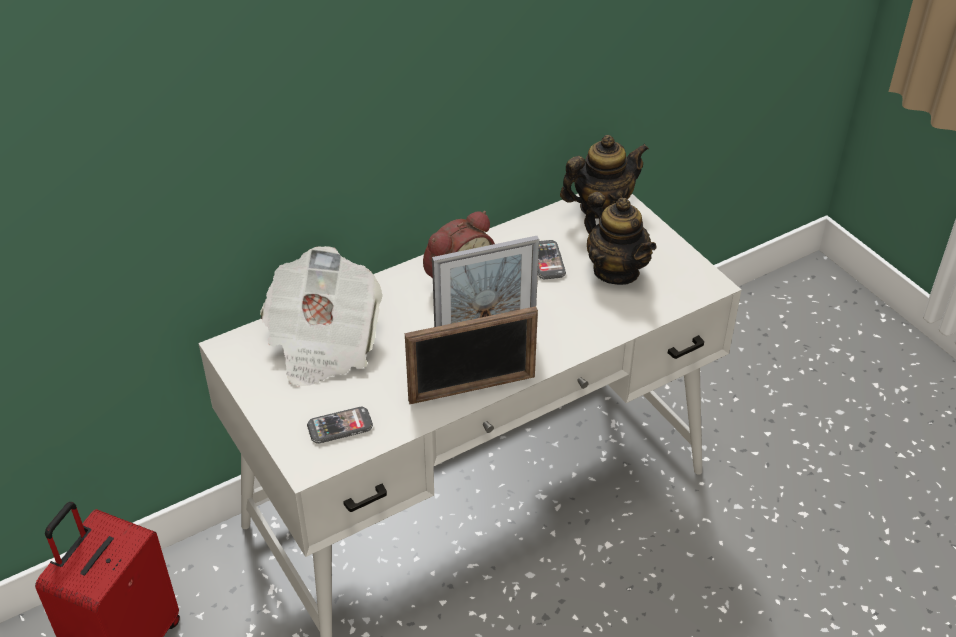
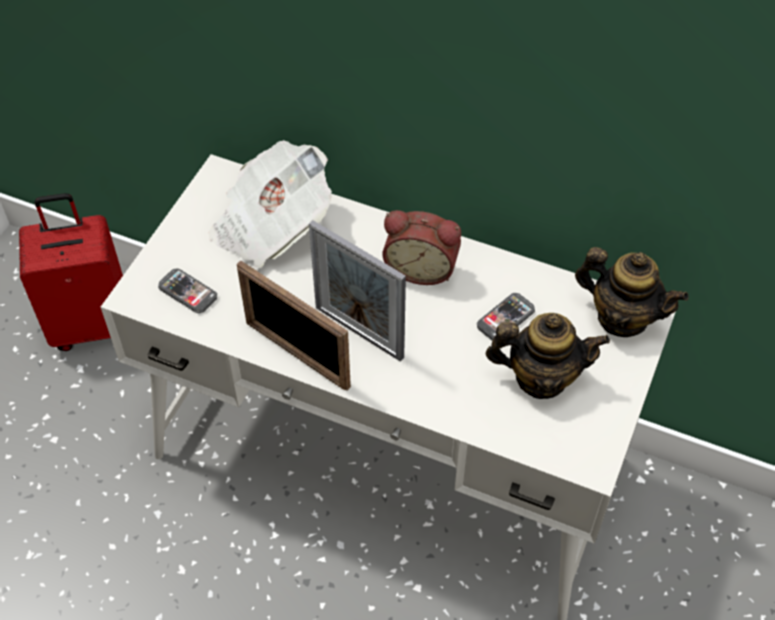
camera: 55 degrees right, 10 degrees up
(616, 270) = (541, 377): teapot -> teapot turned 105 degrees counterclockwise

